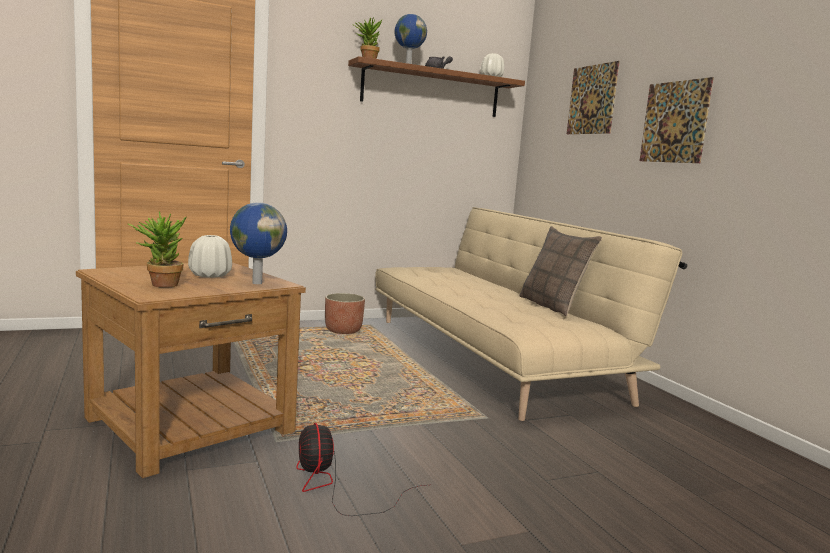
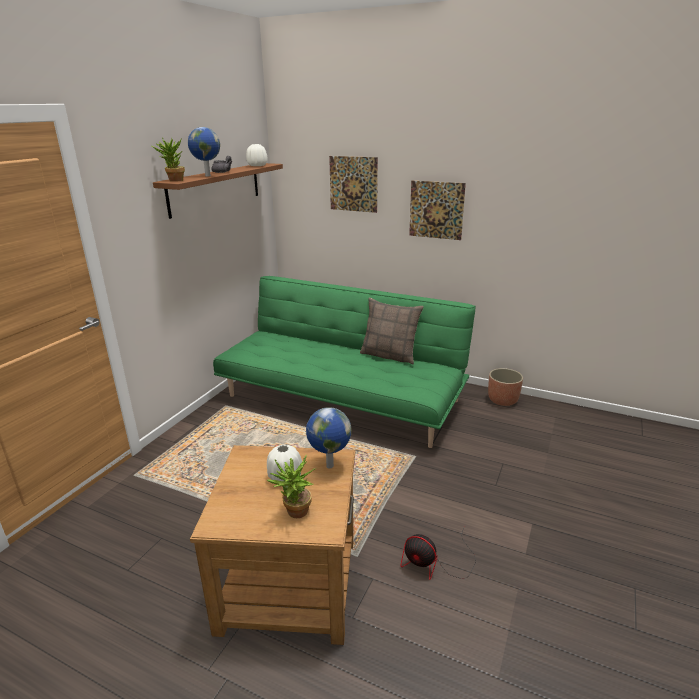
camera: 40 degrees left, 15 degrees up
(343, 331) = (219, 423): planter -> planter (503, 400)
(491, 357) = (341, 398): beige sofa -> green sofa

